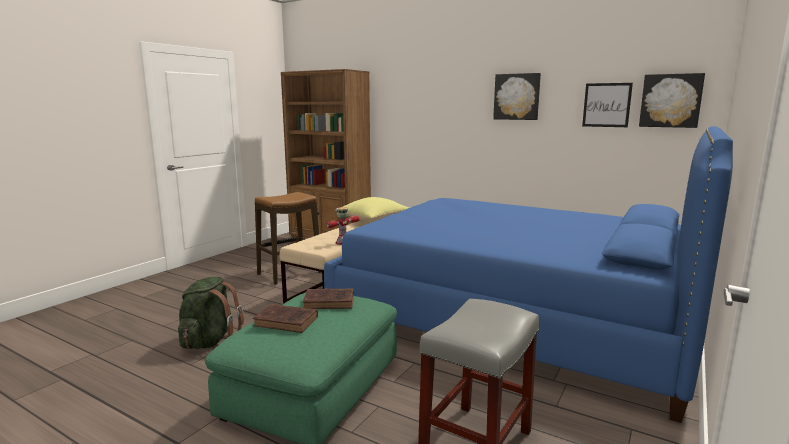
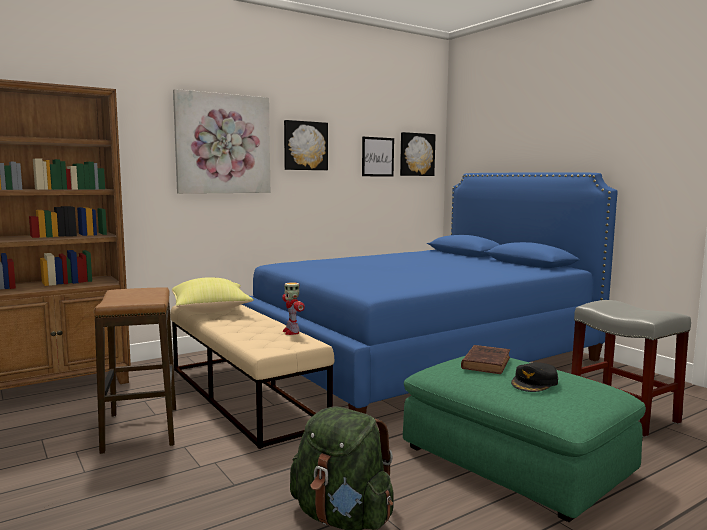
camera: 65 degrees left, 5 degrees down
(287, 322) = (534, 383): brown book -> black cap
(444, 98) = (223, 144): none -> picture

